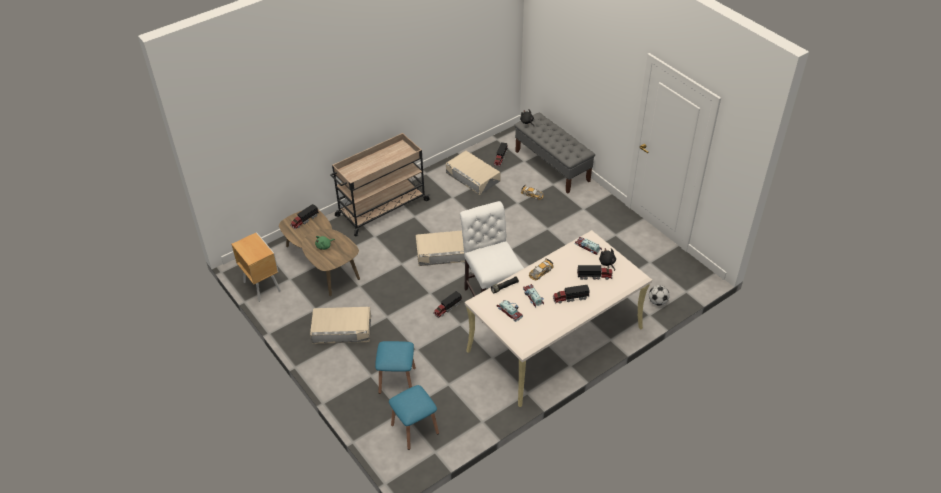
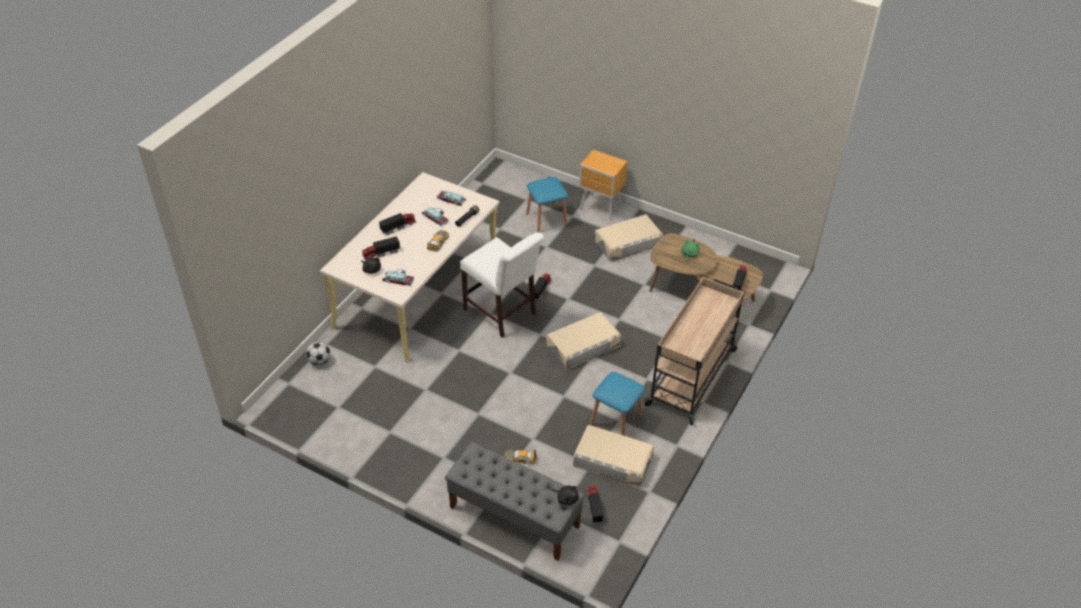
camera: 155 degrees right, 0 degrees up
(262, 286) = (737, 256): brown nightstand -> brown nightstand (601, 208)
(415, 429) = (508, 192): blue stool -> blue stool (616, 420)

